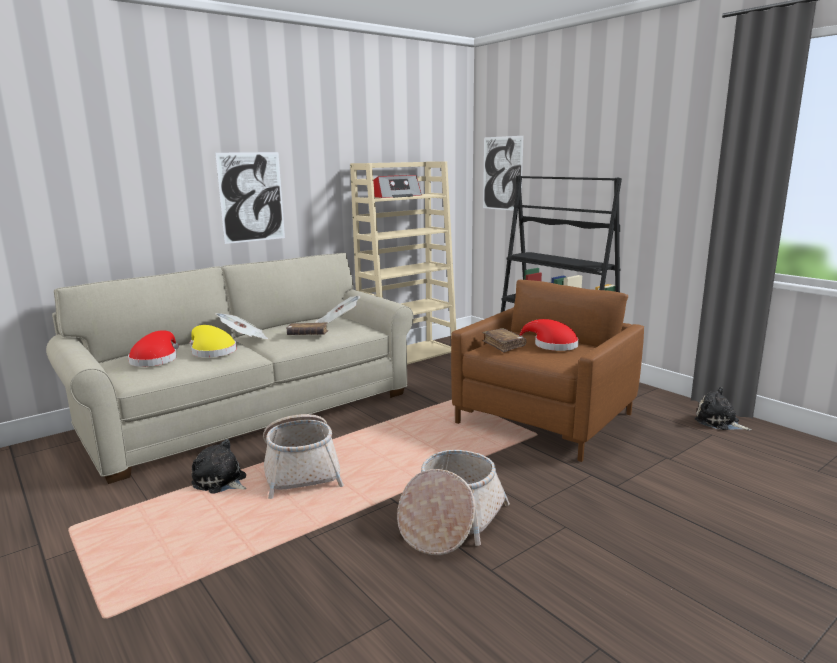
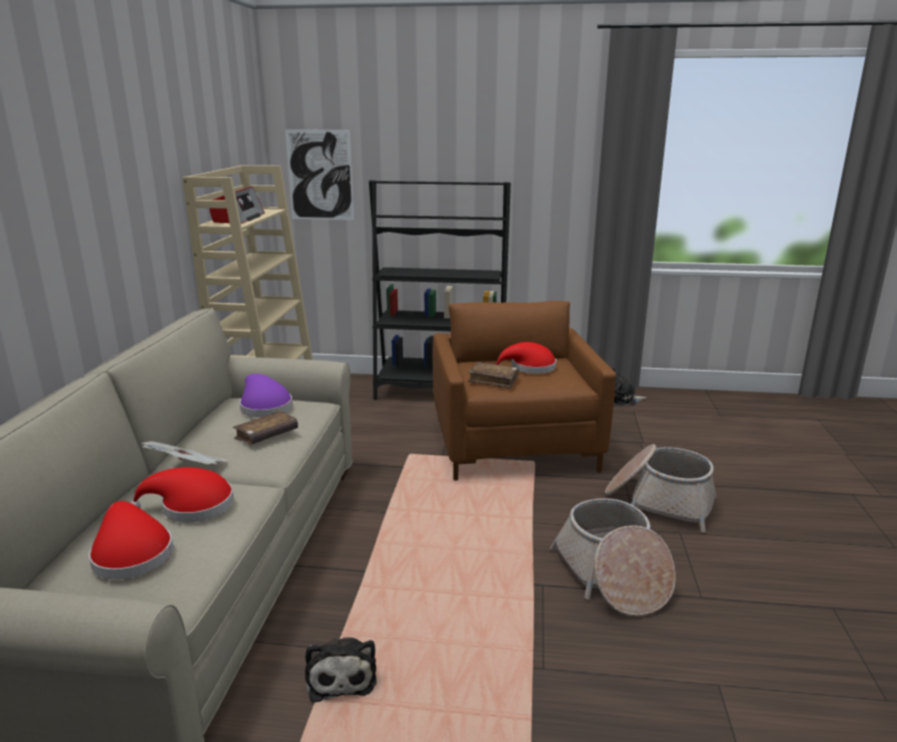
camera: 45 degrees left, 5 degrees up
(211, 351) = (192, 506): yellow hat -> red hat
(221, 482) = (341, 675): plush toy -> plush toy turned 90 degrees counterclockwise
(251, 197) = (91, 247): picture -> none
(301, 469) = (401, 606): basket -> basket (658, 501)
(337, 323) = (264, 407): newspaper -> purple hat

